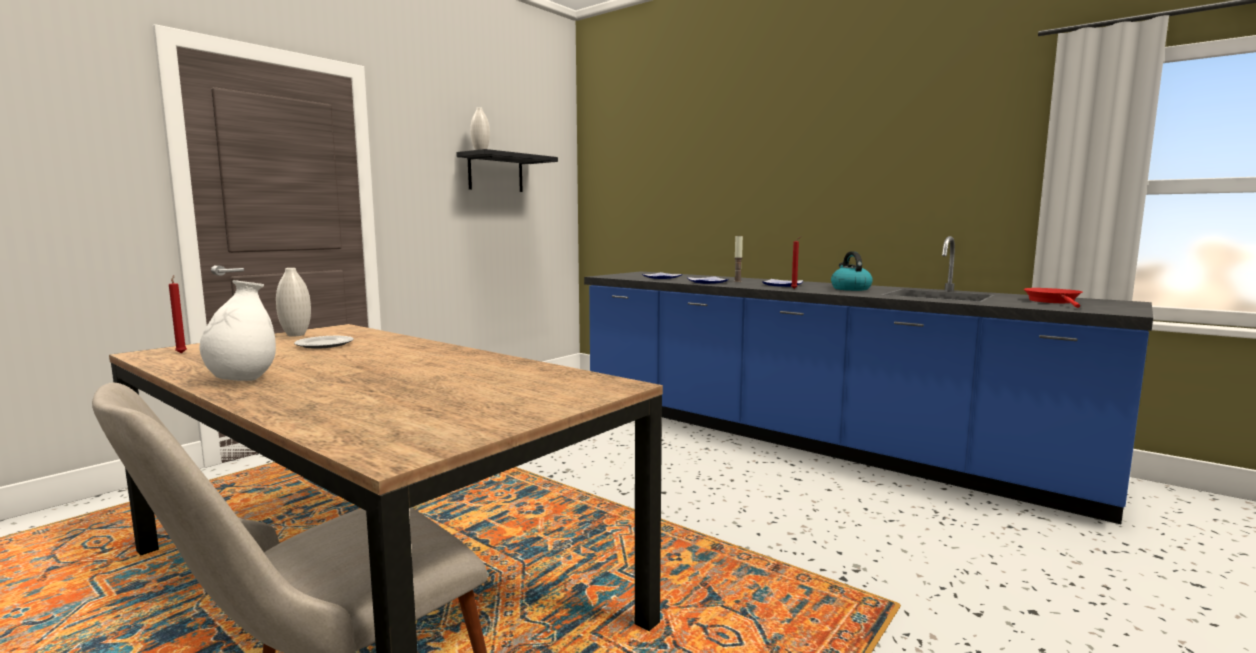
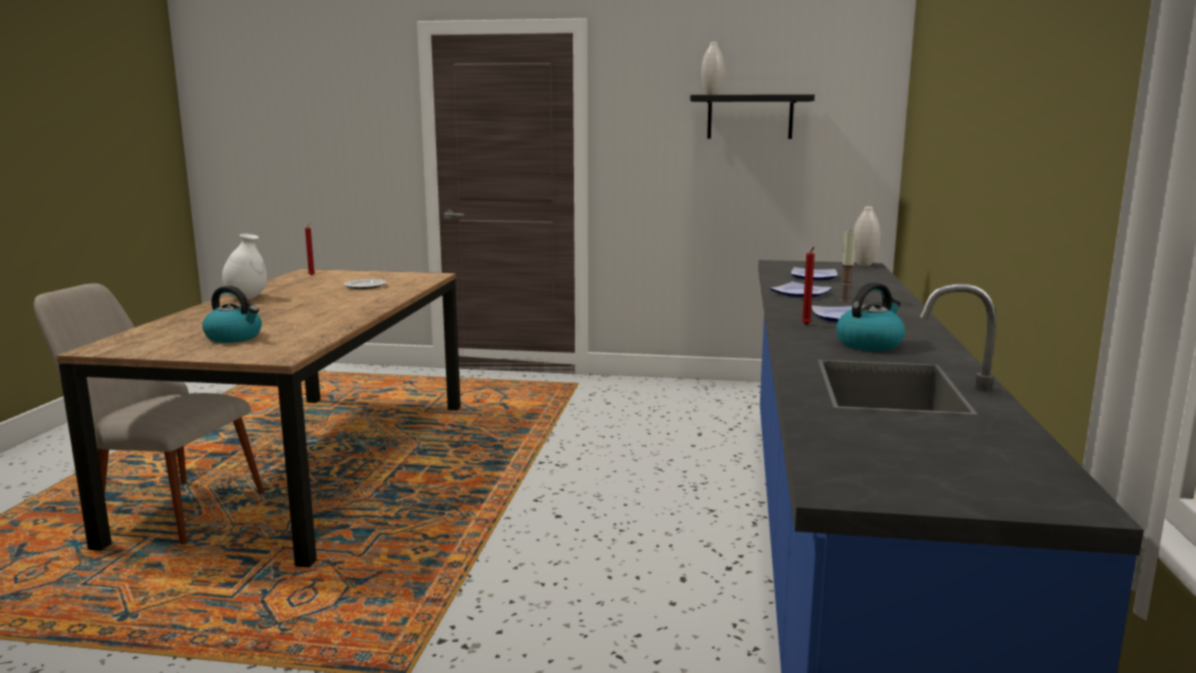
camera: 60 degrees right, 5 degrees up
(296, 335) = (393, 275): white vase -> white vase (864, 265)
(480, 394) = (234, 337): none -> kettle
(1053, 301) = (938, 449): red frying pan -> none

